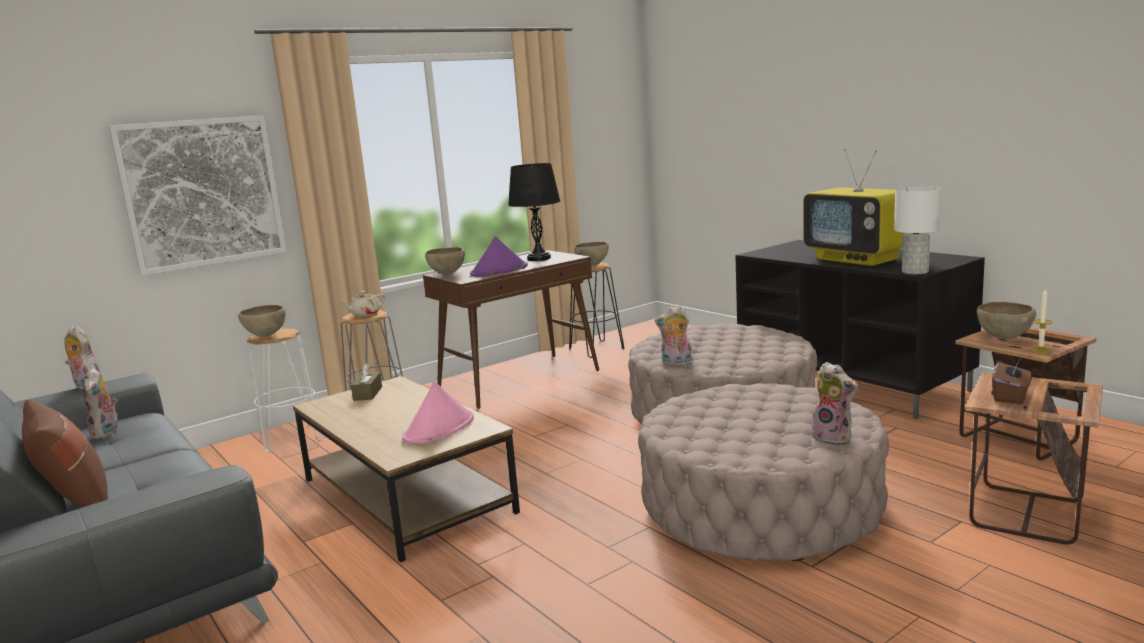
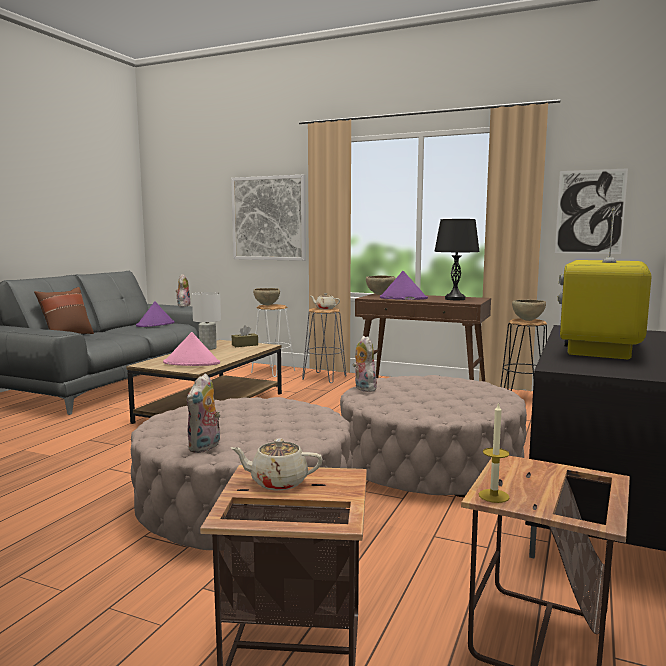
camera: 60 degrees right, 5 degrees down
(107, 433) = (155, 325): plush toy -> purple hat
(597, 144) = (590, 212): none -> picture
(914, 272) = (562, 366): white table lamp -> white table lamp (208, 348)
(1004, 338) = (532, 475): brown bowl -> none
(1011, 396) = (278, 482): brown tissue box -> beige teapot

